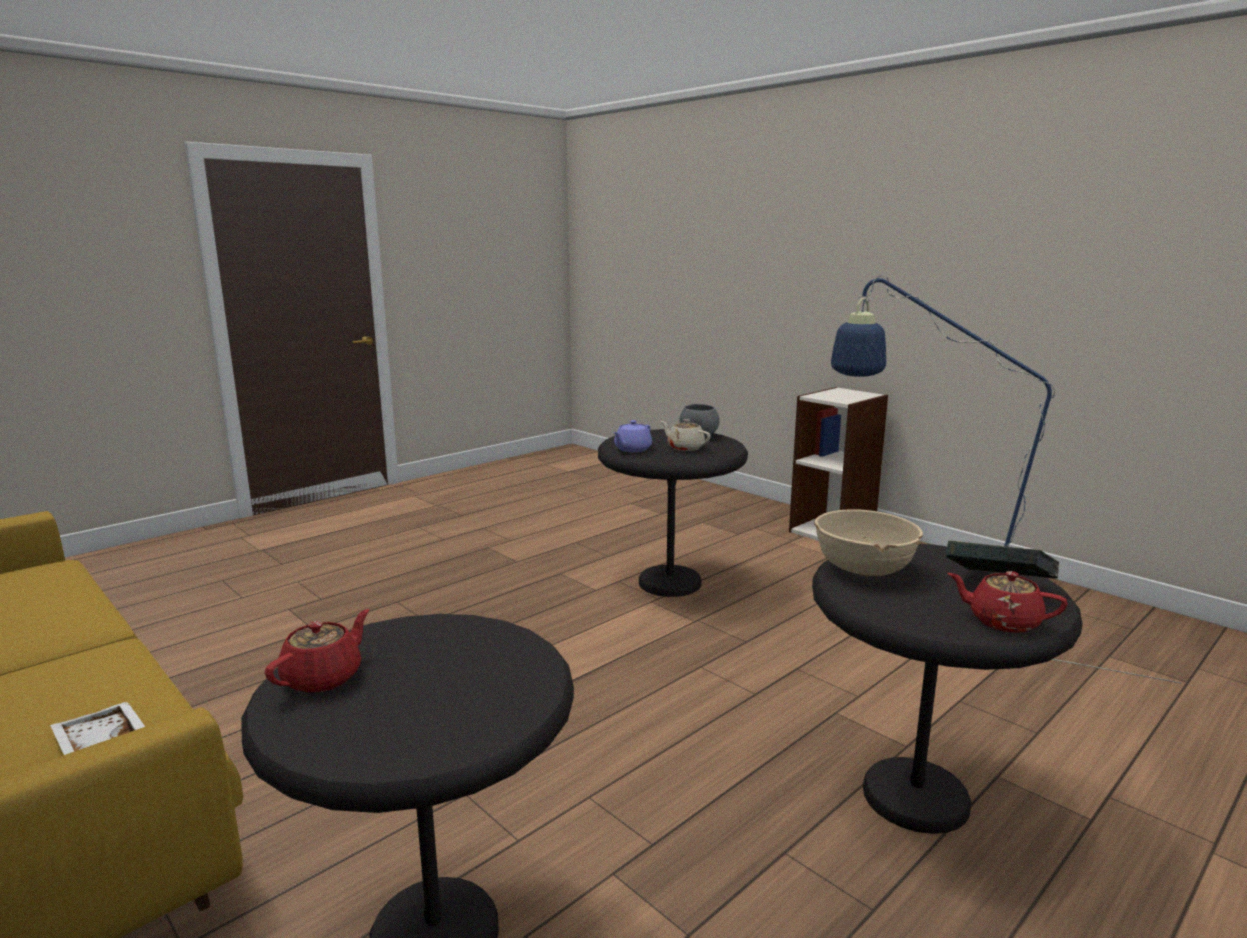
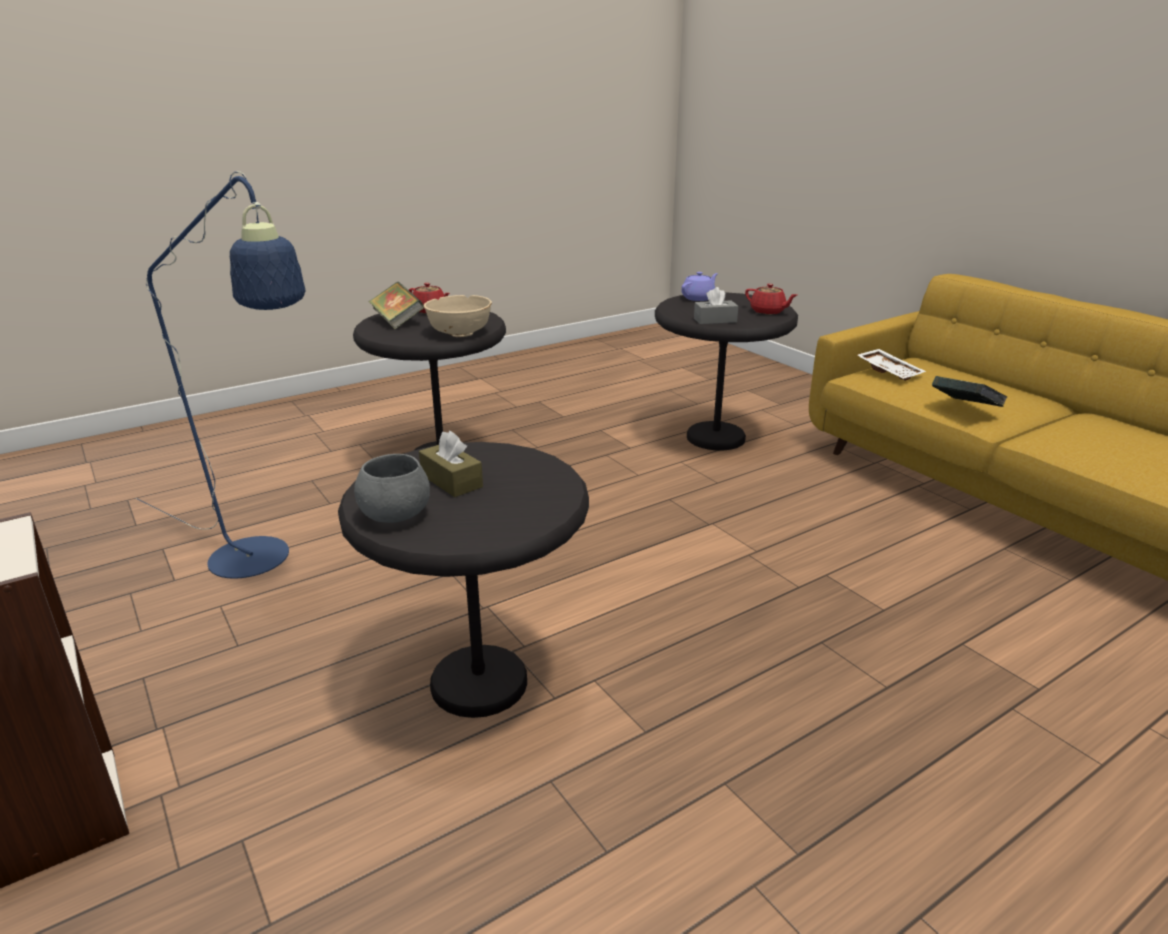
camera: 170 degrees left, 10 degrees up
(110, 657) = (964, 409): none -> book
(324, 677) = (768, 311): red teapot -> red teapot turned 90 degrees counterclockwise
(455, 634) = (715, 320): none -> grey tissue box
(632, 449) = (536, 483): purple teapot -> purple teapot (698, 298)
(685, 448) = (451, 481): beige teapot -> brown tissue box

